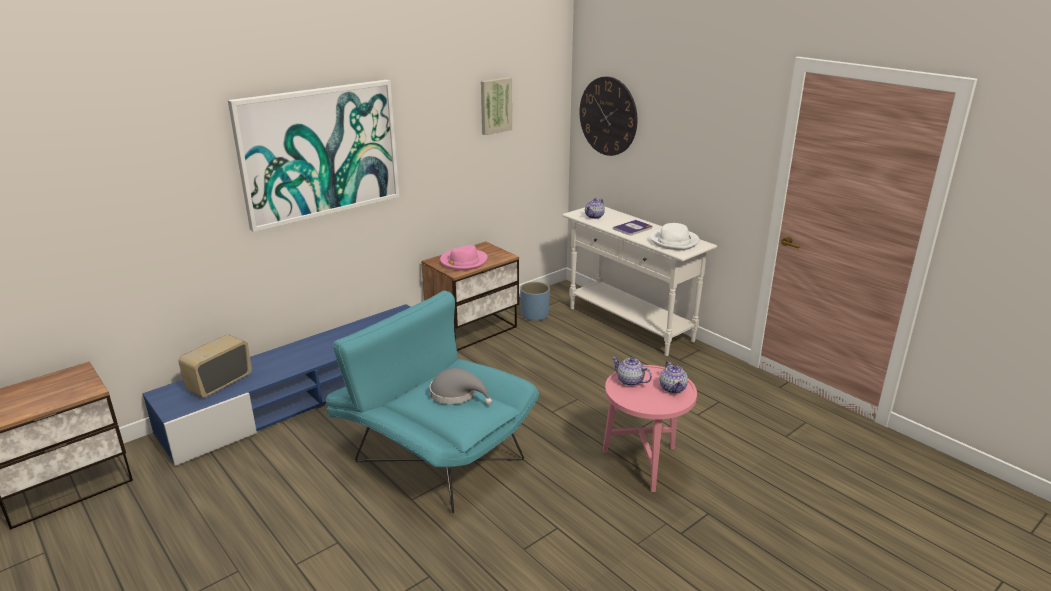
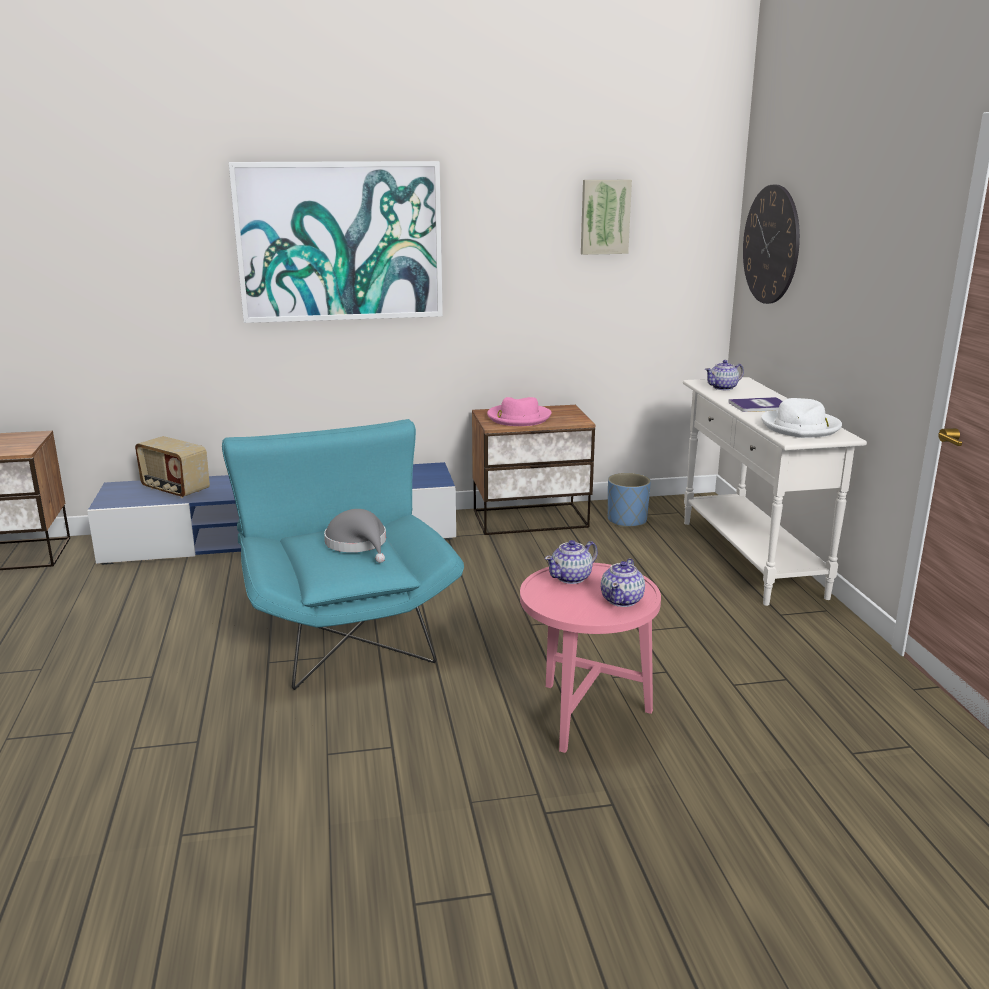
camera: 30 degrees right, 5 degrees down
(219, 383) = (174, 490): radio -> radio turned 120 degrees counterclockwise
(630, 381) = (571, 578): teapot -> teapot turned 105 degrees counterclockwise

